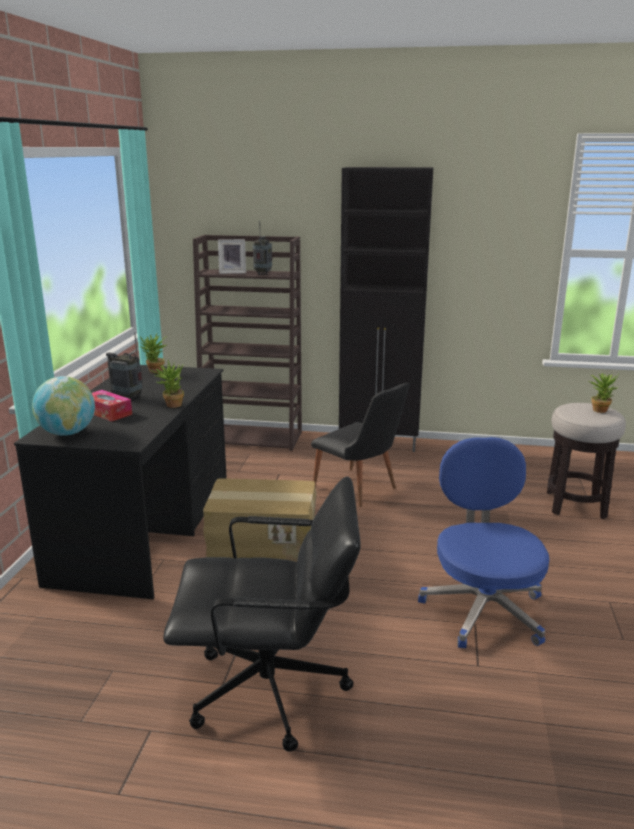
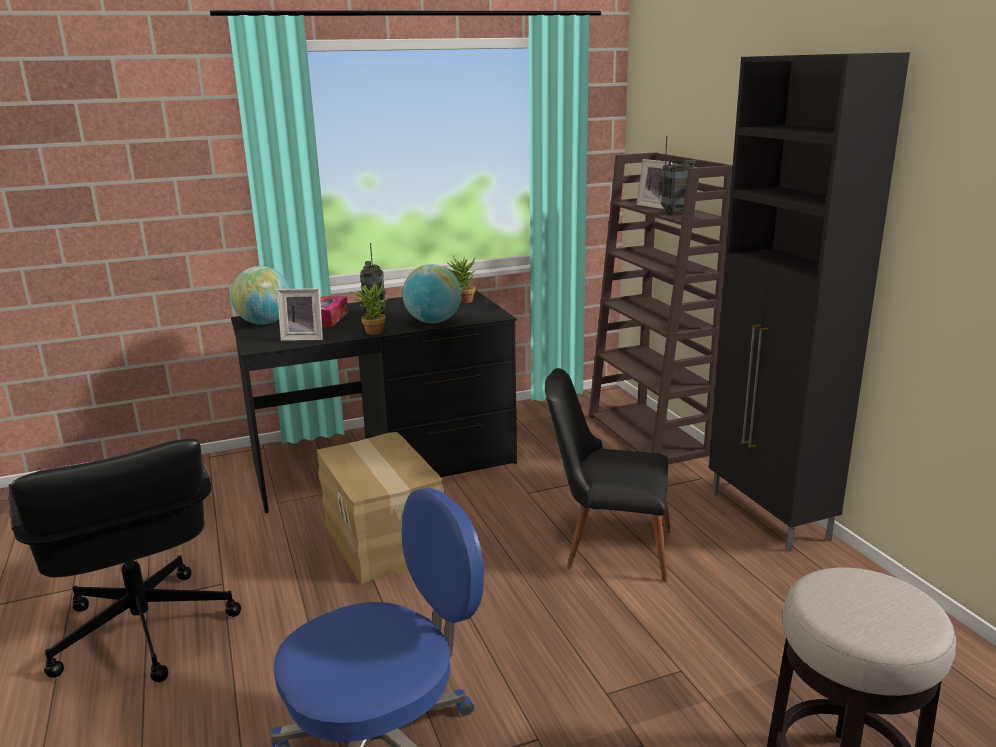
camera: 60 degrees right, 0 degrees up
(142, 426) = (303, 338): none -> picture frame
(186, 387) = (433, 322): none -> globe
(360, 490) = (607, 547): black chair -> black chair turned 90 degrees clockwise
(600, 409) = (895, 614): potted plant -> none

